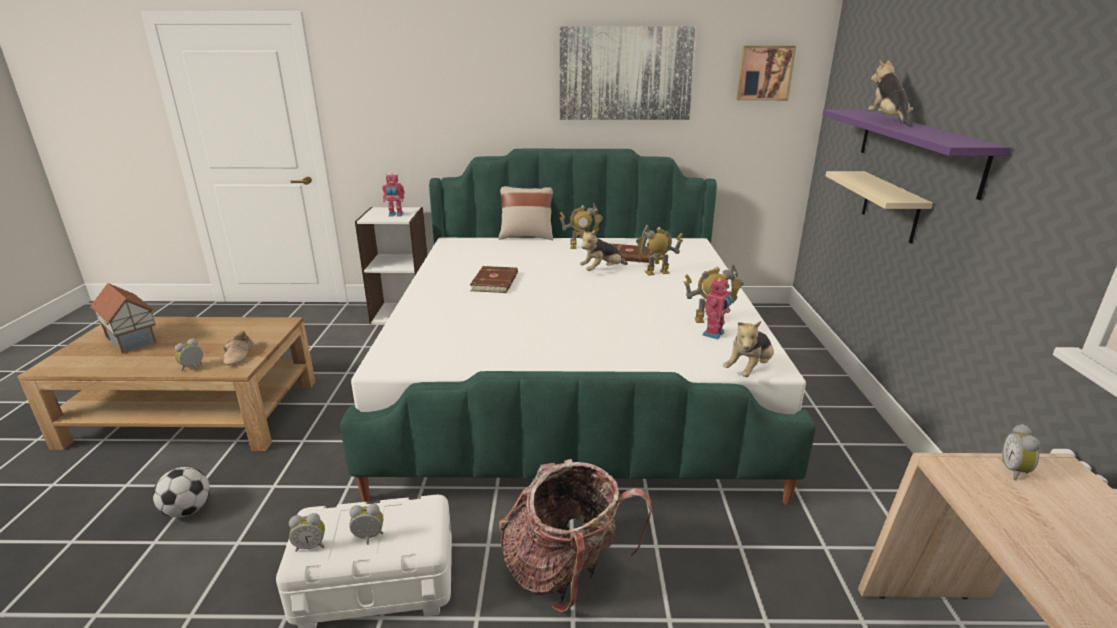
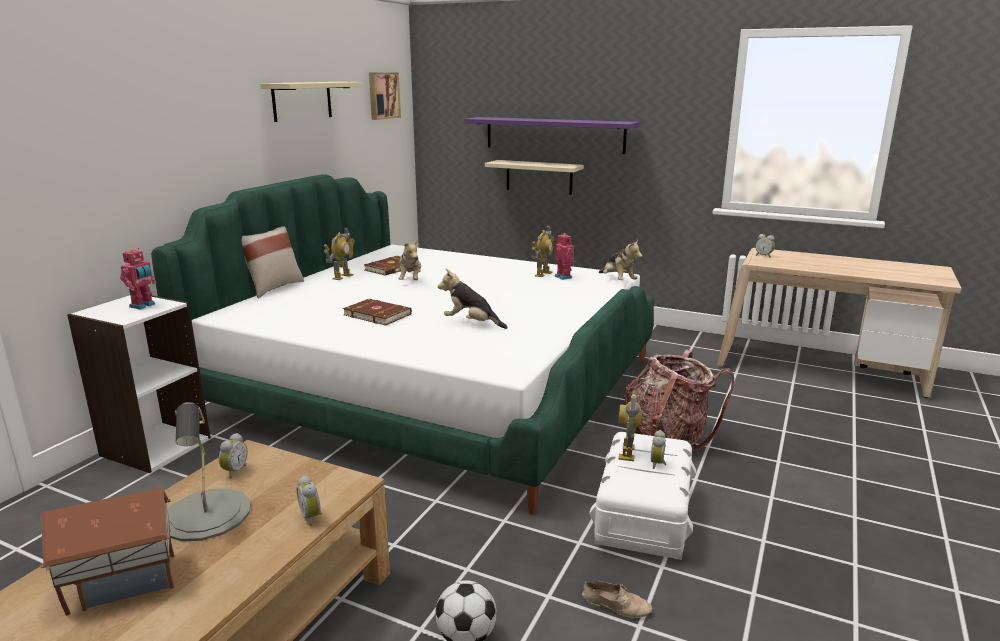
camera: 65 degrees left, 5 degrees down
(201, 336) = (206, 514): none -> grey table lamp
(240, 355) = (314, 482): beige shoe -> beige shoe (616, 605)
(311, 545) = (655, 489): alarm clock -> alarm clock (234, 471)
(626, 74) = (302, 101): picture -> beige shelf
(657, 272) = (440, 268): toy robot -> toy robot (627, 452)
(887, 121) = (535, 119): plush toy -> plush toy (471, 323)

